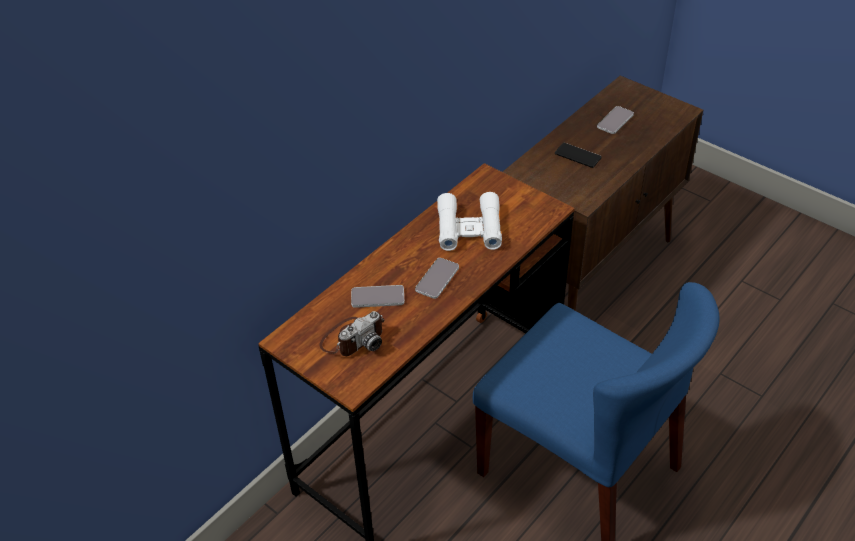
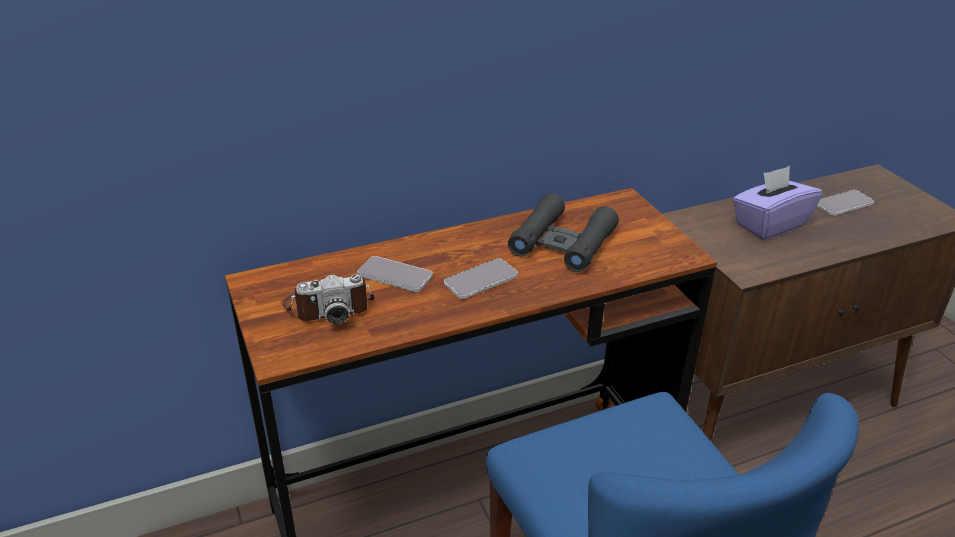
camera: 25 degrees right, 10 degrees down
(469, 228) = (562, 242): white binoculars -> black binoculars
(577, 156) = (769, 224): phone -> purple tissue box

